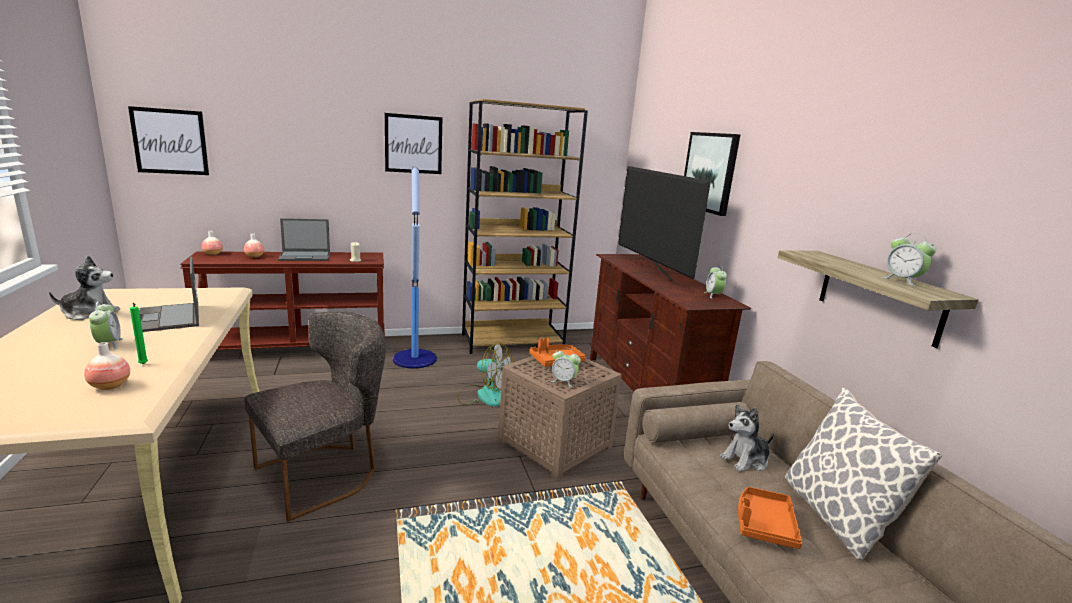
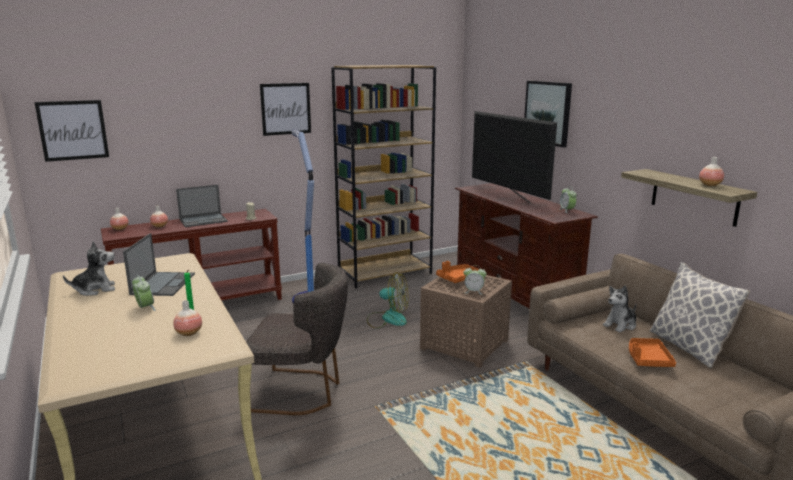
camera: 10 degrees left, 0 degrees up
(169, 318) = (163, 284): laptop -> laptop turned 135 degrees counterclockwise
(325, 473) = (302, 392): grey chair -> grey chair turned 60 degrees clockwise
(902, 281) = (710, 185): alarm clock -> vase

